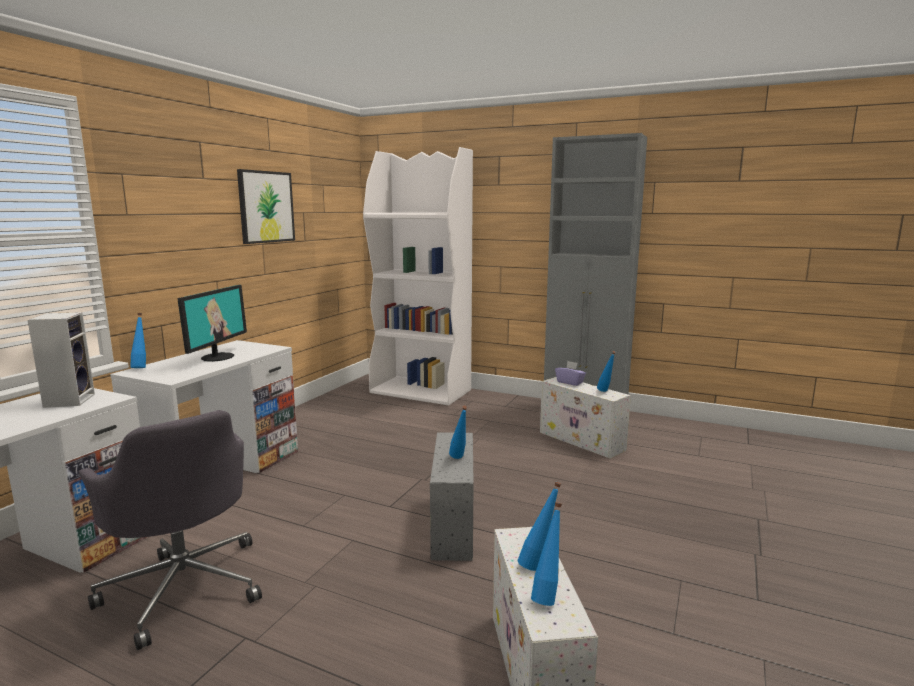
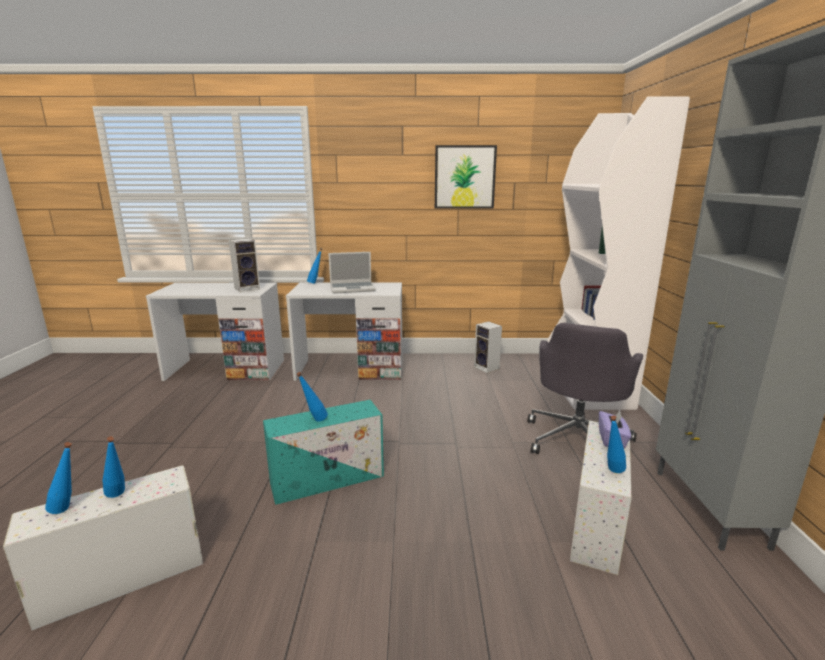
camera: 65 degrees right, 5 degrees up
(184, 586) = (220, 408): grey office chair -> grey office chair (577, 439)
(217, 357) = (353, 288): monitor -> laptop
(335, 411) = (487, 368): none -> speaker
(453, 524) = (329, 479): grey storage box -> turquoise storage box

